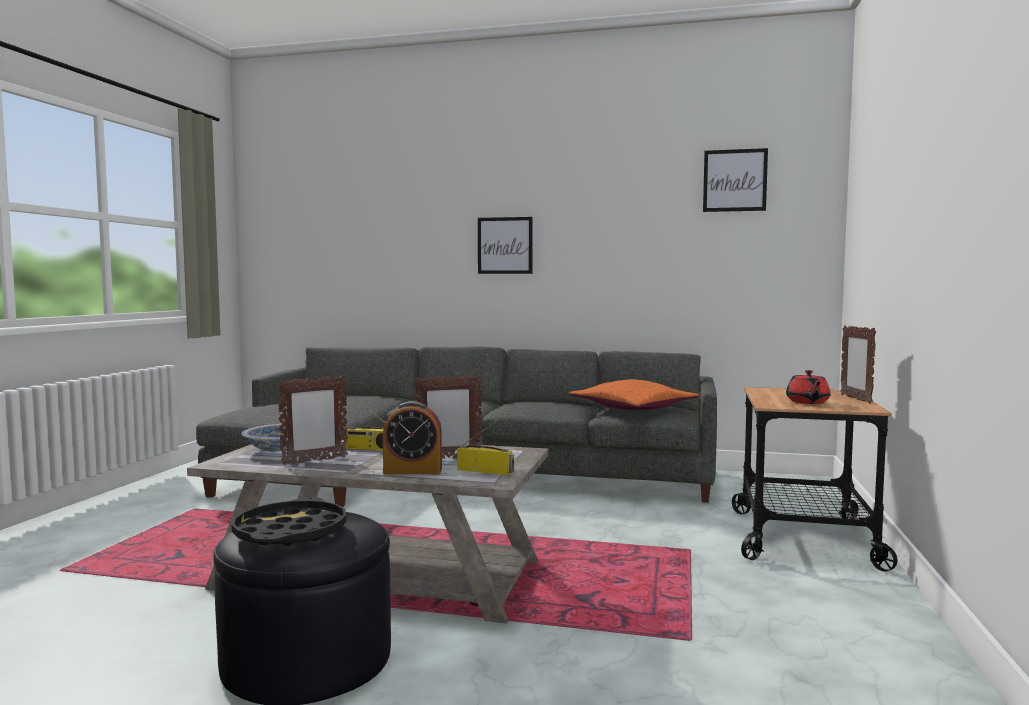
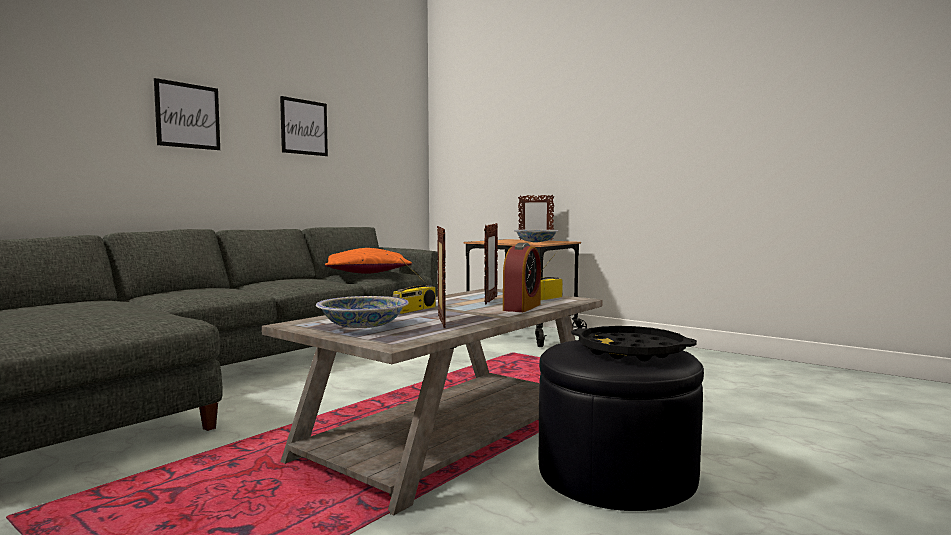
camera: 65 degrees left, 0 degrees up
(734, 180) = (372, 89): picture -> picture (304, 127)
(807, 402) = (536, 242): red teapot -> bowl

